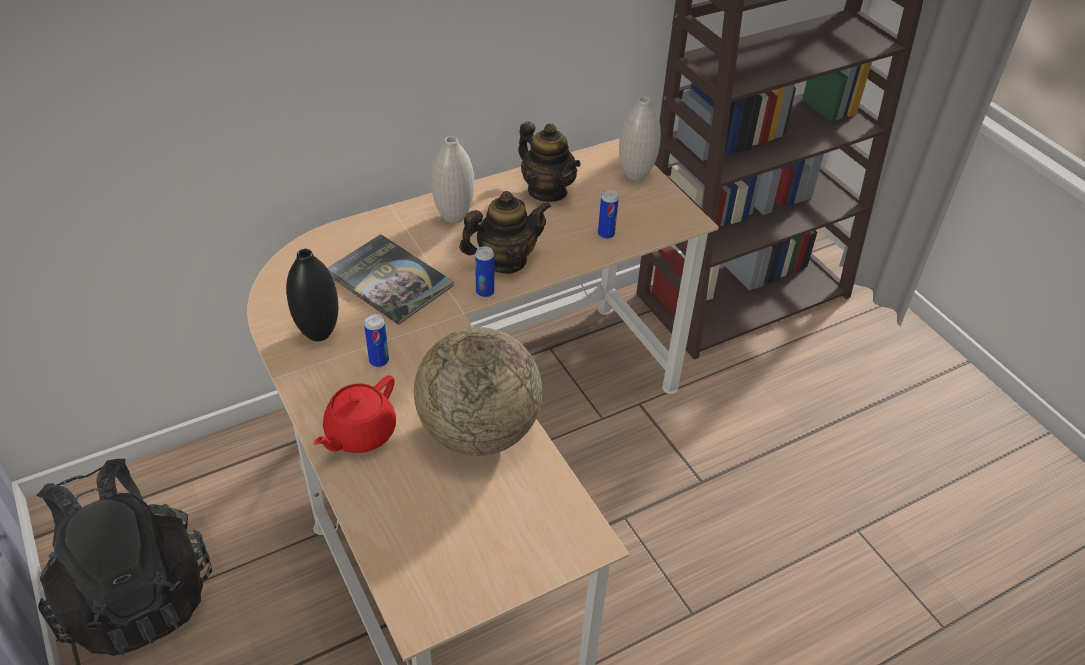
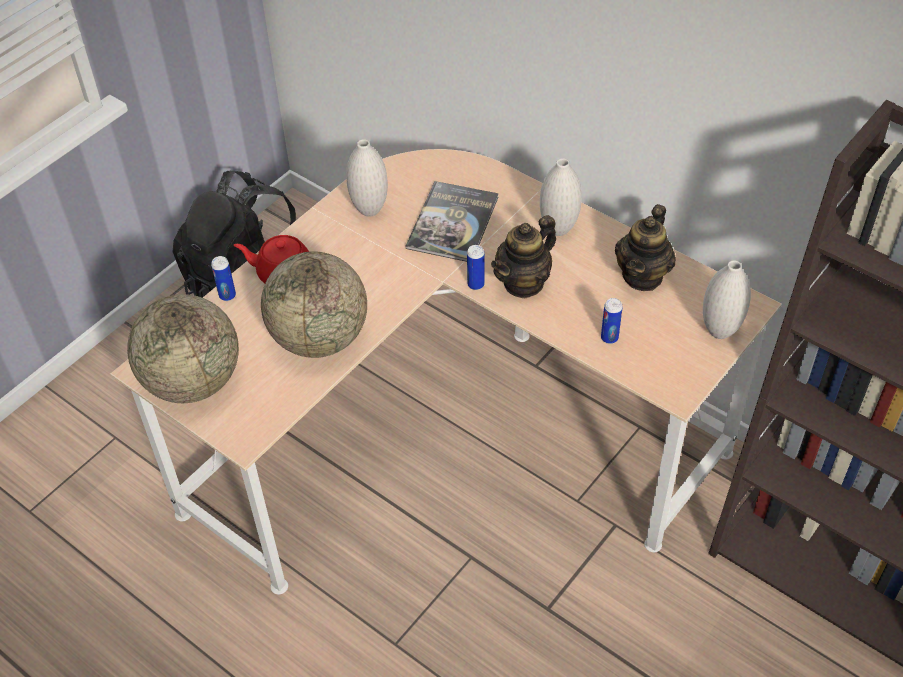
camera: 70 degrees right, 5 degrees up
(319, 333) = (370, 210): black vase -> white vase
(379, 361) = (360, 254): can -> can (227, 295)
(472, 568) = (193, 381): none -> globe
(505, 261) = (524, 282): teapot -> teapot turned 90 degrees clockwise

